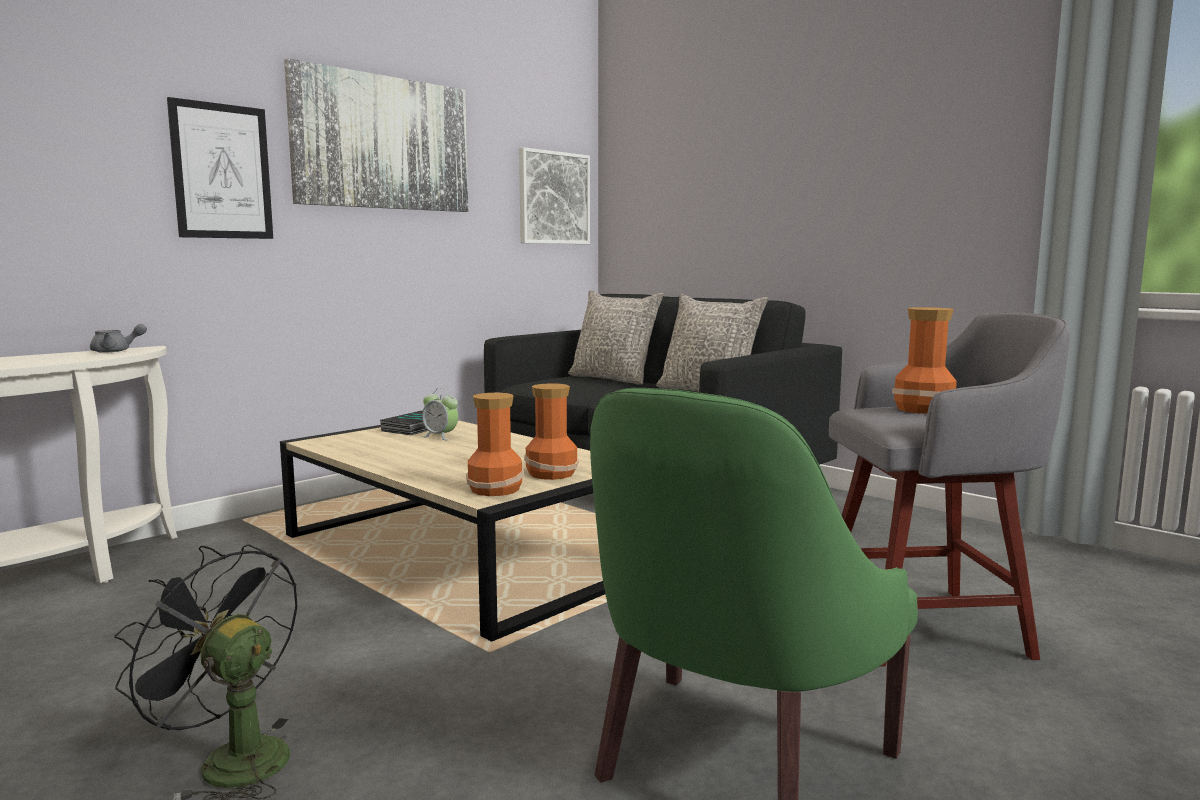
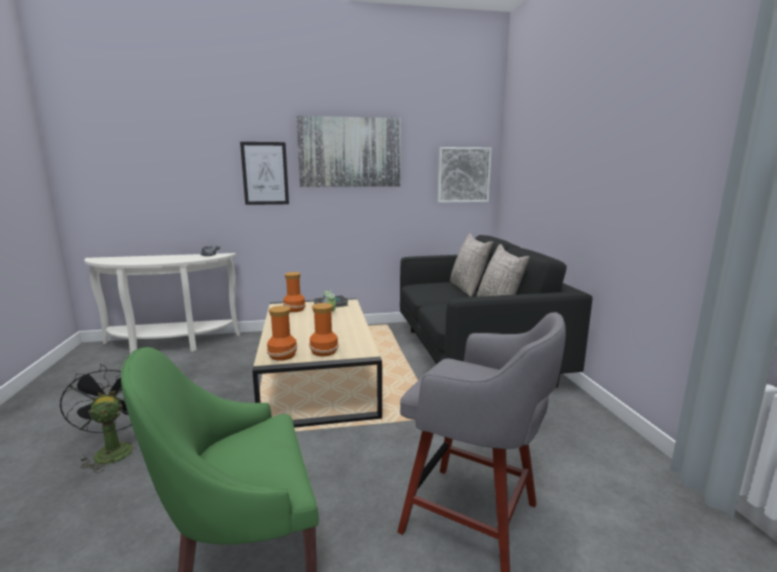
camera: 35 degrees right, 5 degrees up
(922, 409) = (474, 375): vase -> vase (294, 309)

